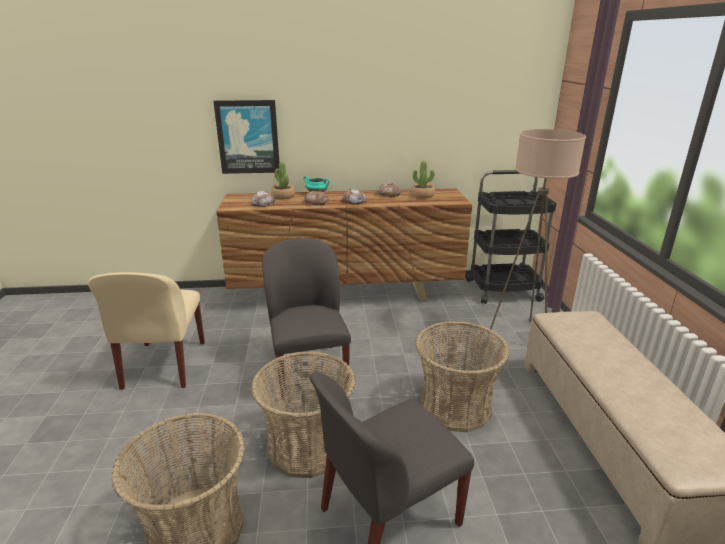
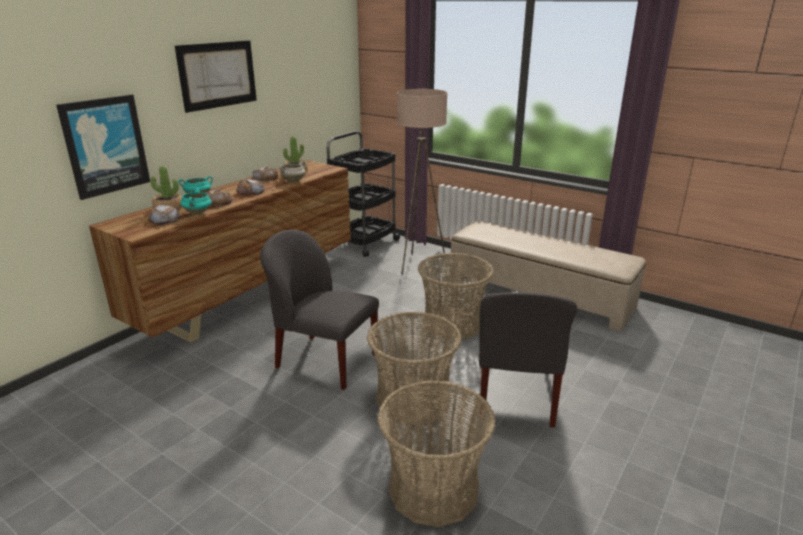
camera: 50 degrees left, 0 degrees up
(163, 366) = (182, 440): beige chair -> none
(289, 205) = (198, 213): none -> turquoise cooking pot
(362, 92) = (218, 75): none -> picture
(402, 202) = (293, 181): none -> white cooking pot

